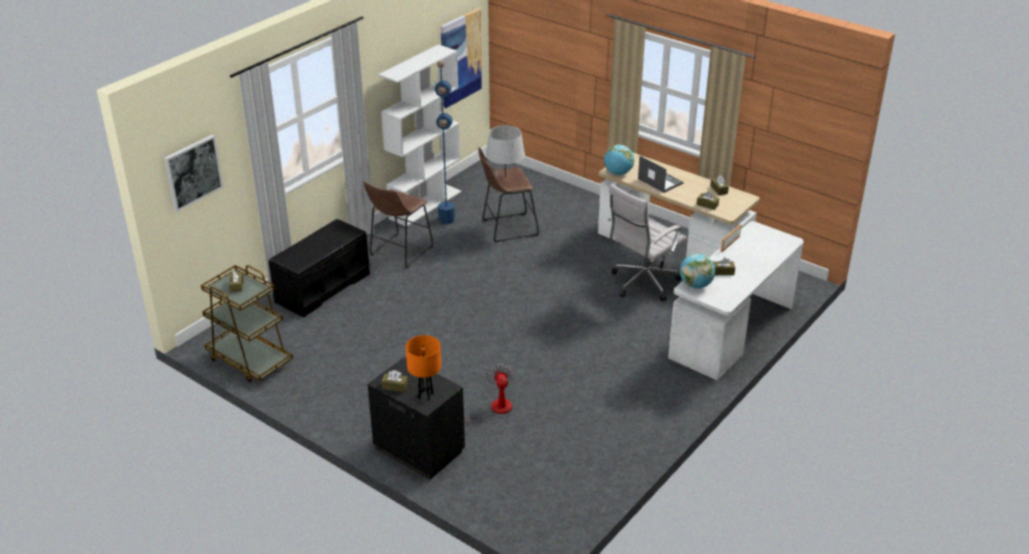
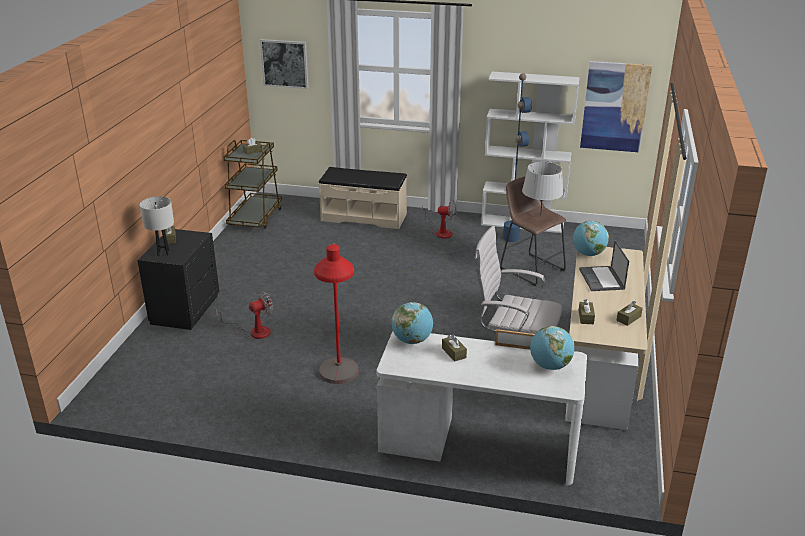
camera: 65 degrees right, 5 degrees down
(322, 287) = (364, 217): black bench -> beige bench
(399, 252) = (440, 232): brown stool -> fan
(425, 395) = (163, 253): orange table lamp -> white table lamp
(622, 380) = (339, 389): none -> red floor lamp
(659, 181) = (602, 279): laptop -> laptop turned 150 degrees clockwise
(760, 239) = (550, 366): none -> globe

